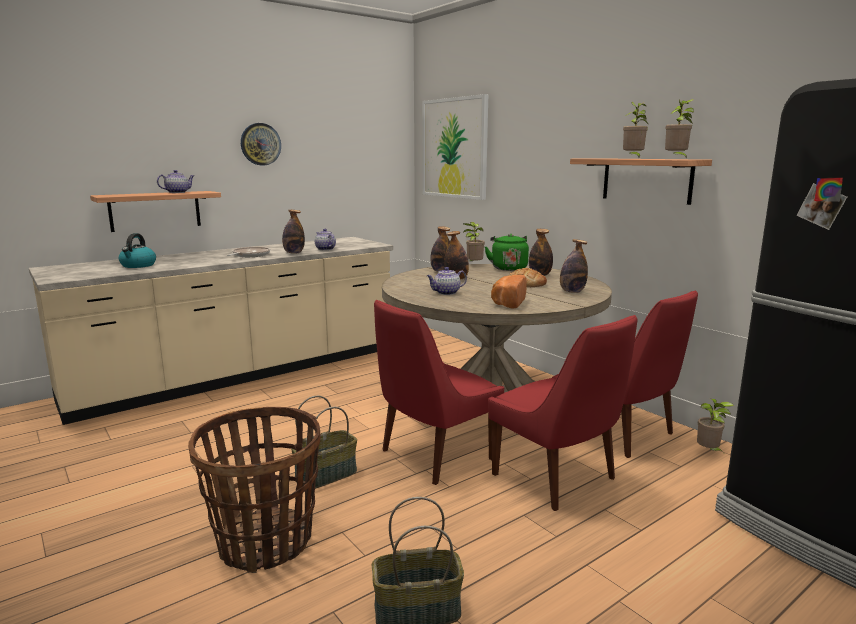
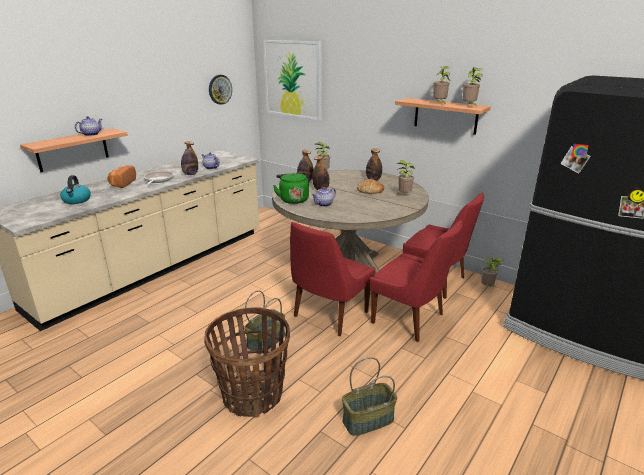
camera: 15 degrees left, 10 degrees up
(260, 144) = (146, 85): wall clock -> wall clock (220, 89)
(507, 303) = (370, 211): bread -> bread (122, 184)
(508, 268) = (348, 174): green kettle -> green kettle (293, 199)
(572, 292) = (403, 195): bottle -> potted plant

